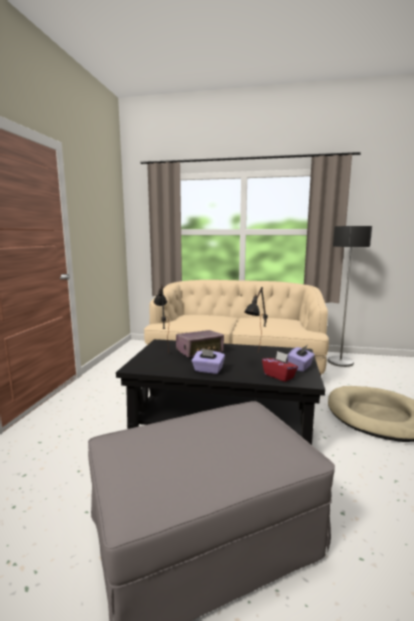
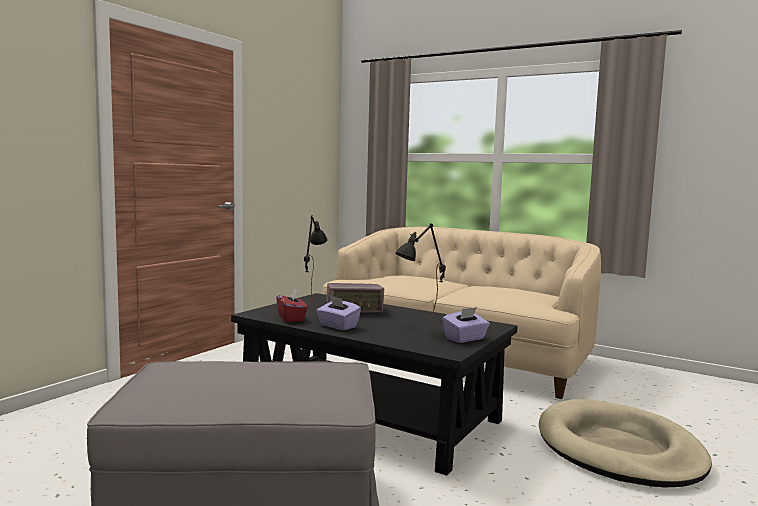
camera: 20 degrees right, 5 degrees down
(279, 376) = (420, 342): red tissue box -> red tissue box (291, 318)
(340, 362) = (637, 377): floor lamp -> none

